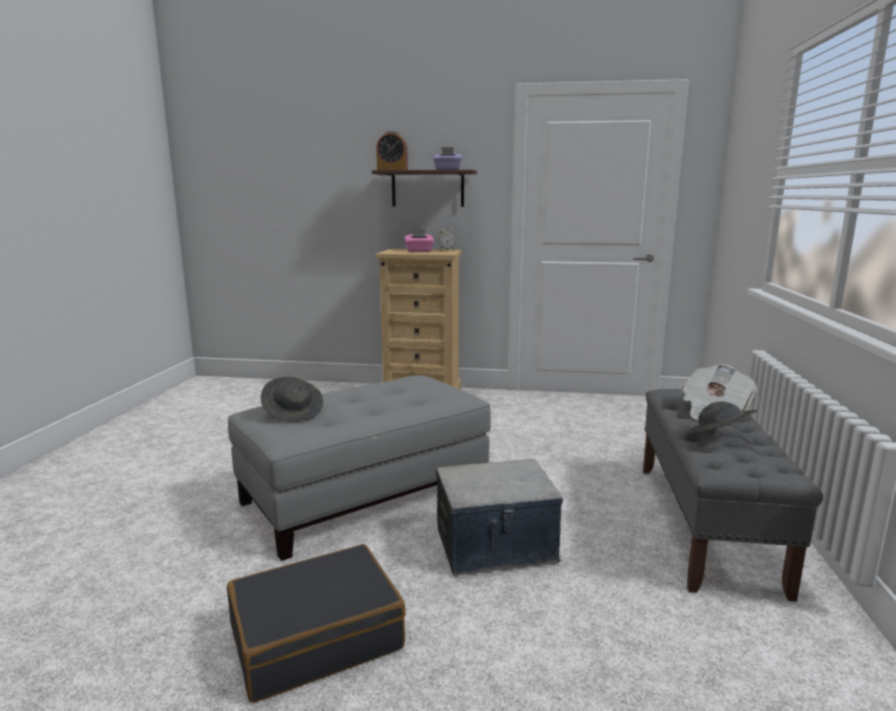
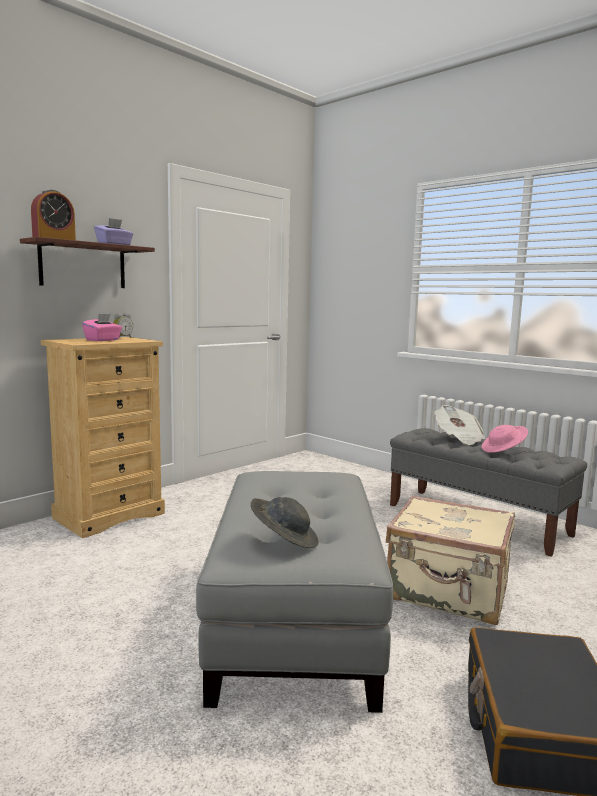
camera: 55 degrees left, 5 degrees down
(495, 546) = (448, 592): storage box -> beige suitcase
(719, 437) = (503, 450): grey hat -> pink hat

